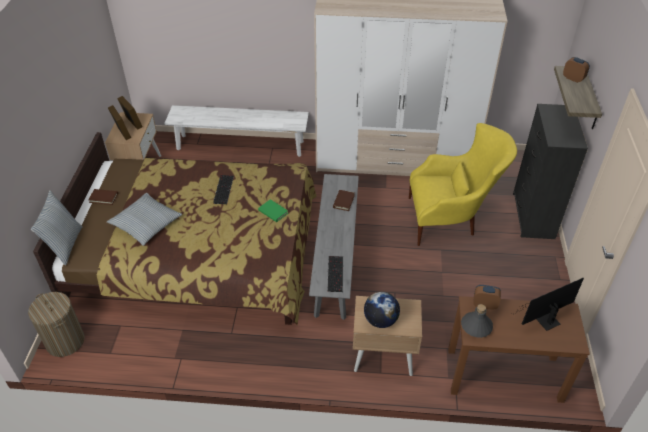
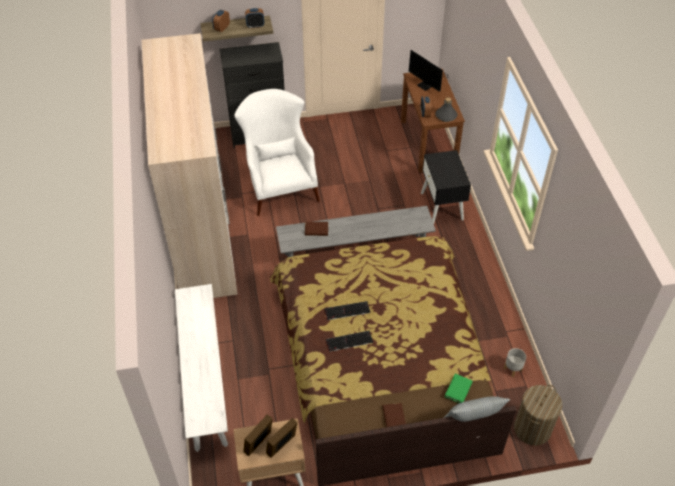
camera: 105 degrees left, 5 degrees up
(134, 348) = (513, 369): none -> grey planter
(146, 224) = (418, 359): pillow -> none
(273, 212) = (364, 263): green book -> green book (458, 390)
(334, 273) = (406, 219): keyboard -> keyboard (349, 341)
(380, 320) = (453, 172): globe -> none
(383, 355) = (442, 206): beige nightstand -> black nightstand
(451, 219) = (279, 184): yellow armchair -> white armchair
(578, 101) = (255, 26): none -> alarm clock

